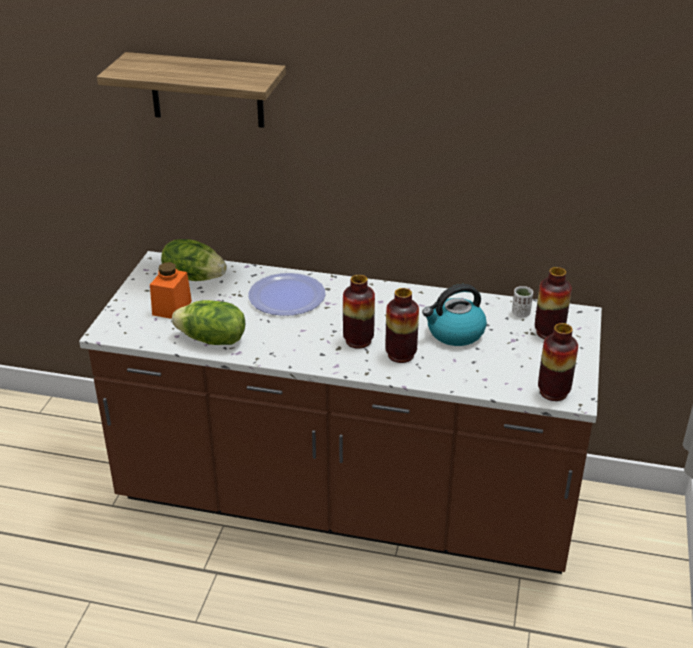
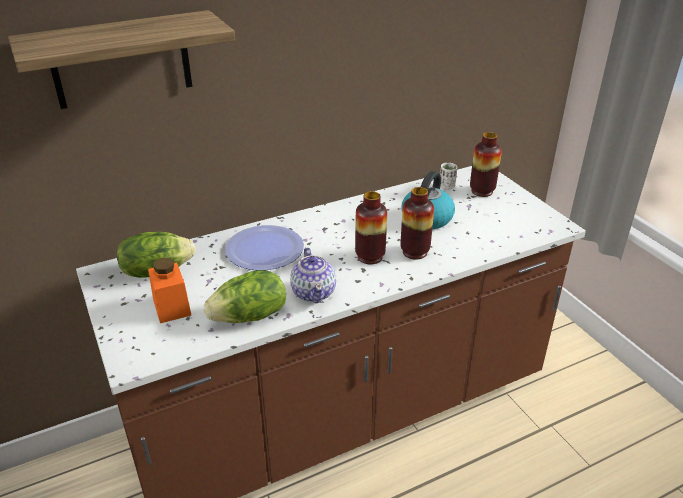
camera: 40 degrees left, 0 degrees up
(278, 346) = (314, 292): none -> teapot
(553, 392) = (542, 228): vase -> none

